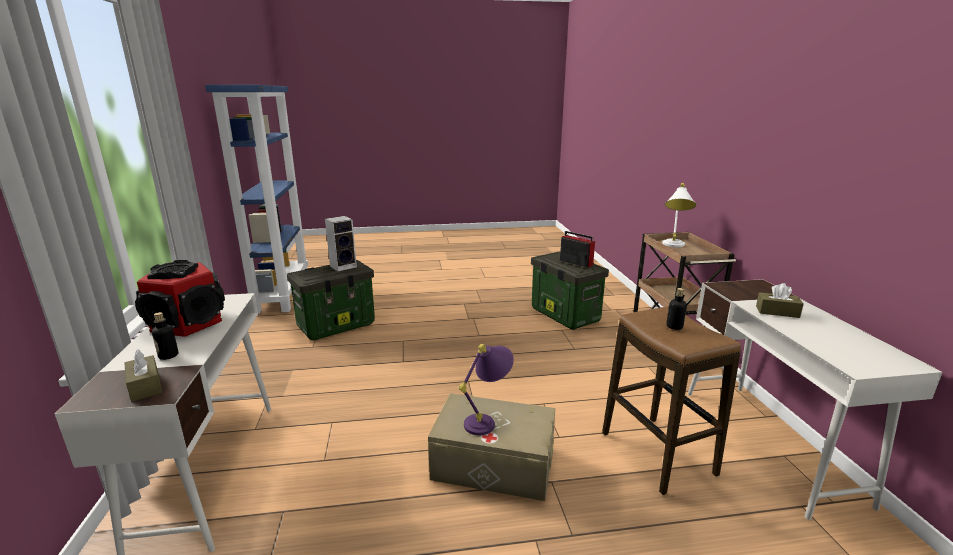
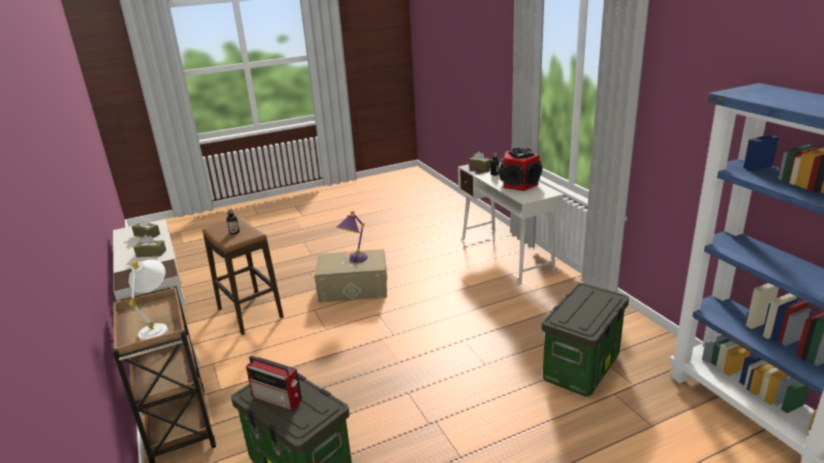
camera: 165 degrees right, 5 degrees up
(344, 266) = (582, 317): speaker -> none
(837, 345) = (147, 235): none -> brown tissue box

